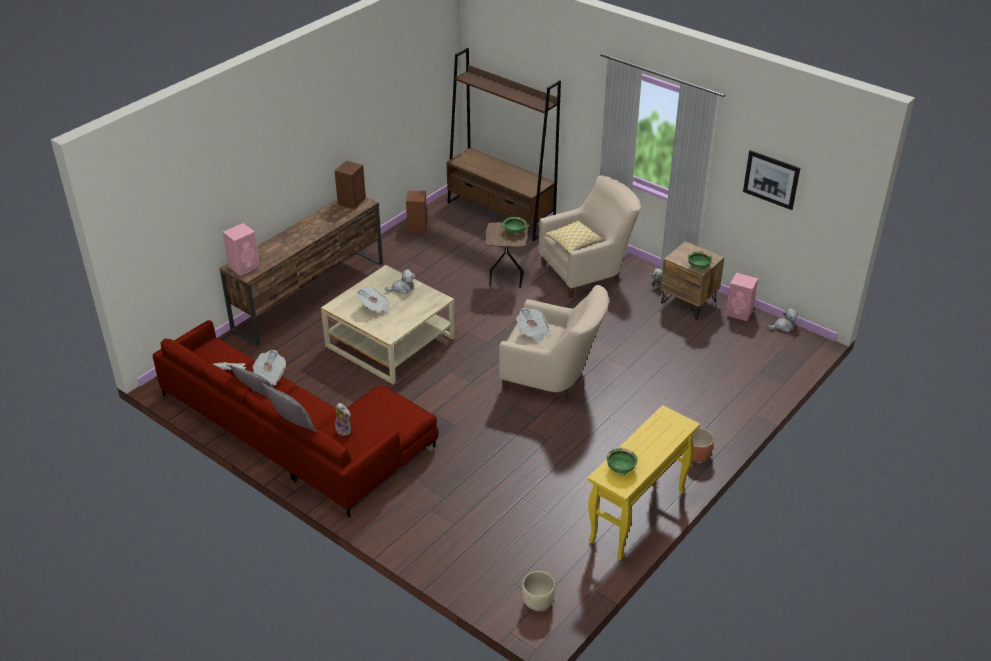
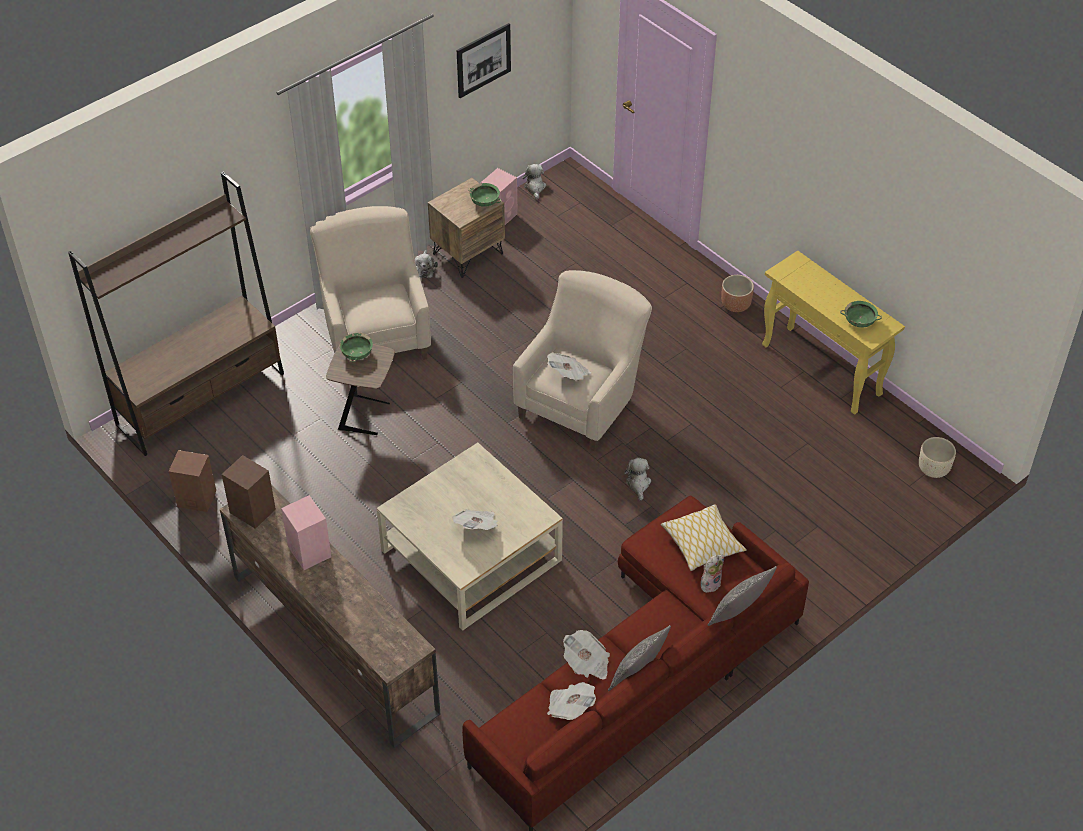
camera: 80 degrees left, 10 degrees up
(245, 266) = (392, 649): pink speaker -> pink speaker (309, 551)
(402, 288) = (441, 493): plush toy -> plush toy (638, 484)
(573, 242) = (385, 307): pillow -> pillow (702, 543)

